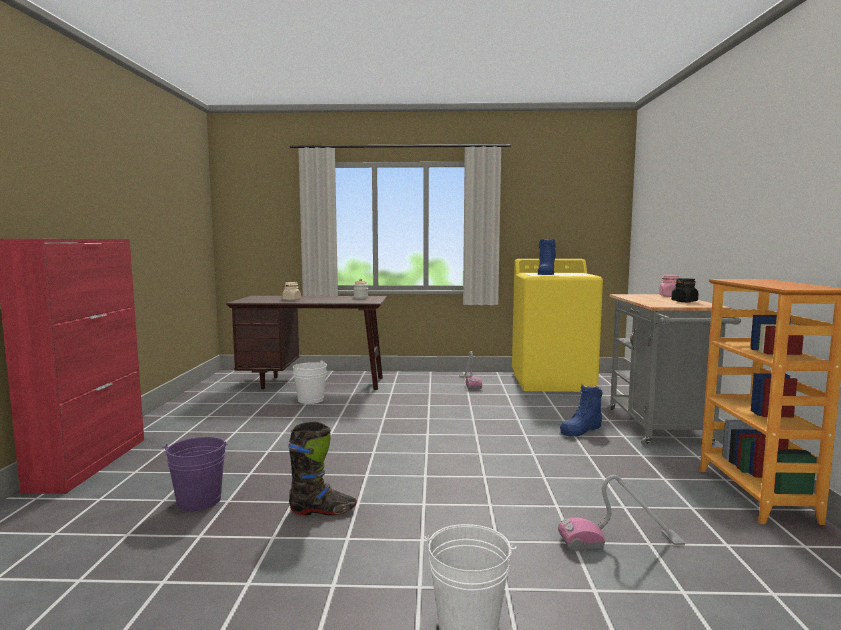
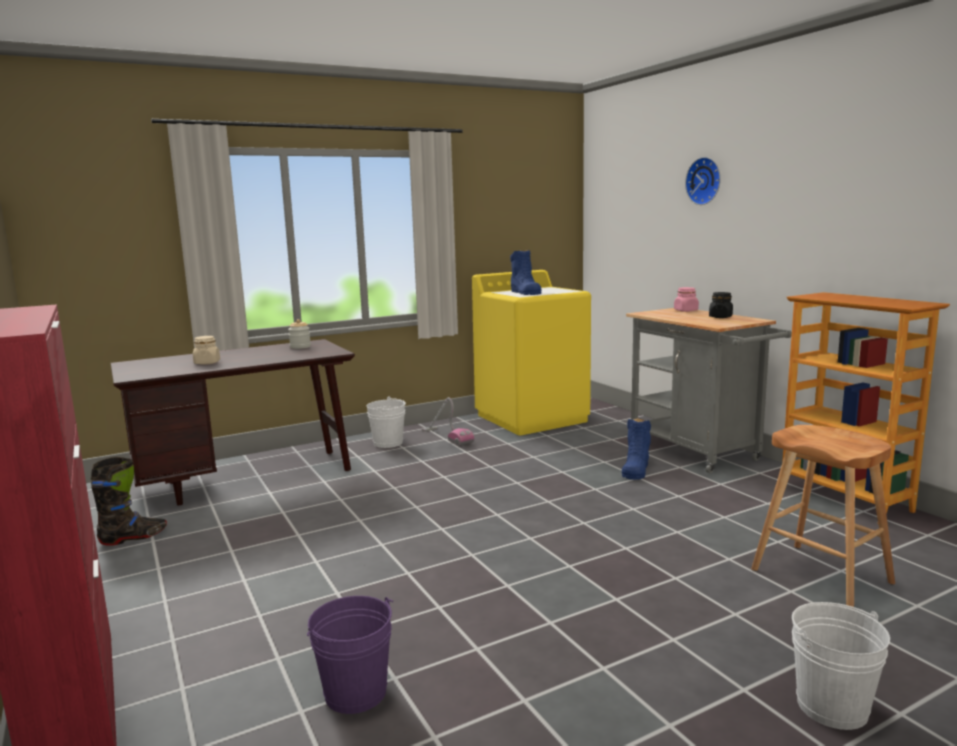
camera: 30 degrees left, 5 degrees up
(310, 400) = (281, 505): white bucket -> white bucket (388, 443)
(323, 511) = (528, 646): black boot -> black boot (134, 537)
(620, 541) = (820, 576): vacuum cleaner -> brown stool
(698, 176) = (705, 181): none -> wall clock

